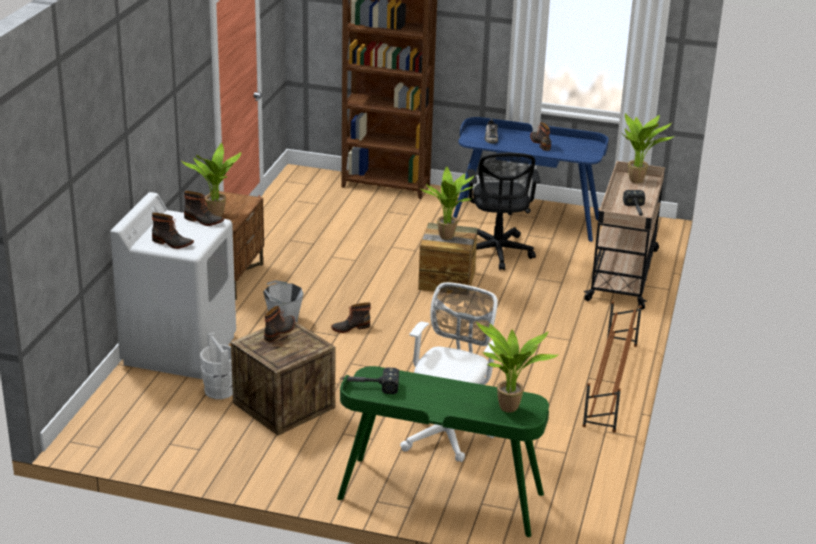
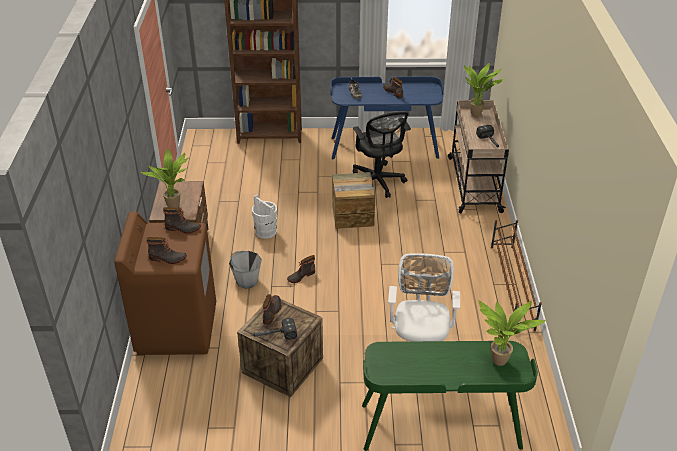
camera: 15 degrees left, 10 degrees up
(179, 349) = (176, 328): white washing machine -> brown washing machine
(219, 390) = (225, 362): white bucket -> white bucket (265, 231)
(368, 386) = (382, 364): hammer -> hammer (273, 335)
(448, 238) = (353, 186): potted plant -> none

